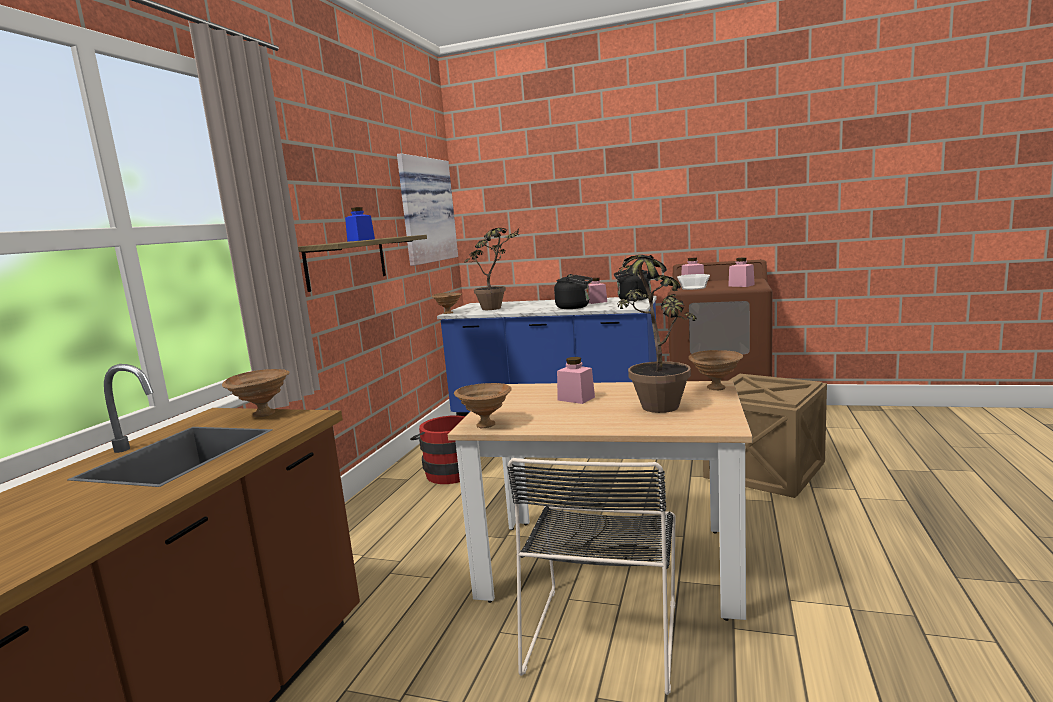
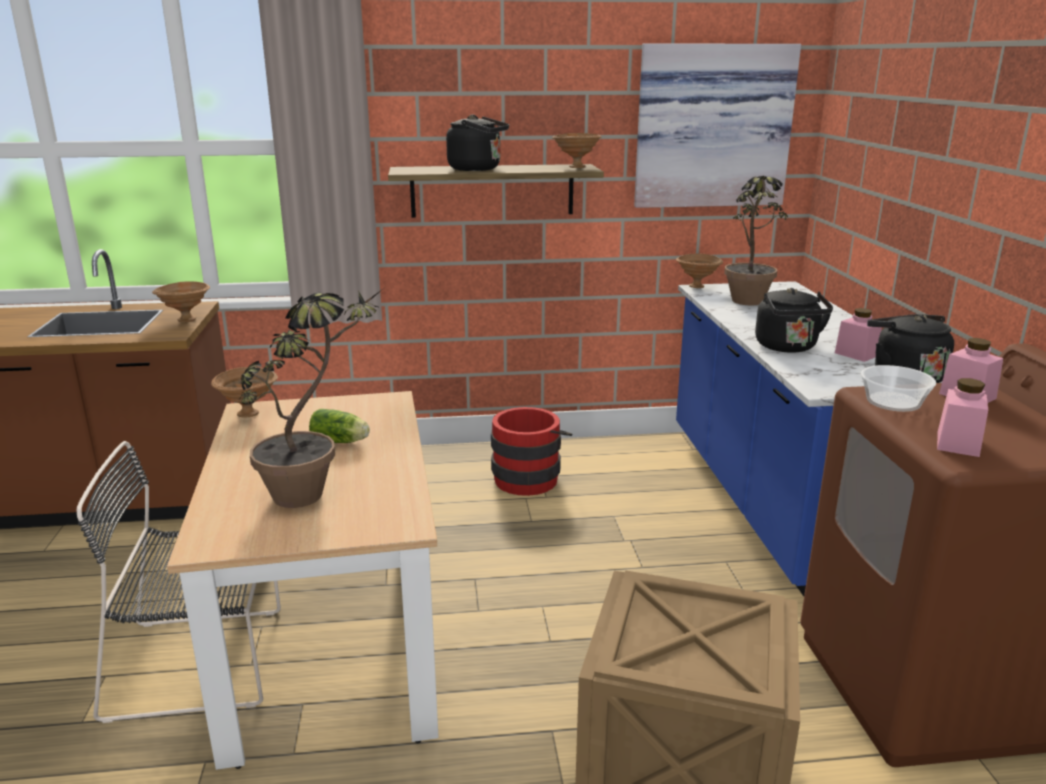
camera: 65 degrees right, 10 degrees up
(361, 240) = (478, 169): blue jar -> black kettle
(576, 398) = (341, 442): pink jar -> lettuce
(716, 388) = (386, 527): brown bowl -> brown bowl (575, 167)

